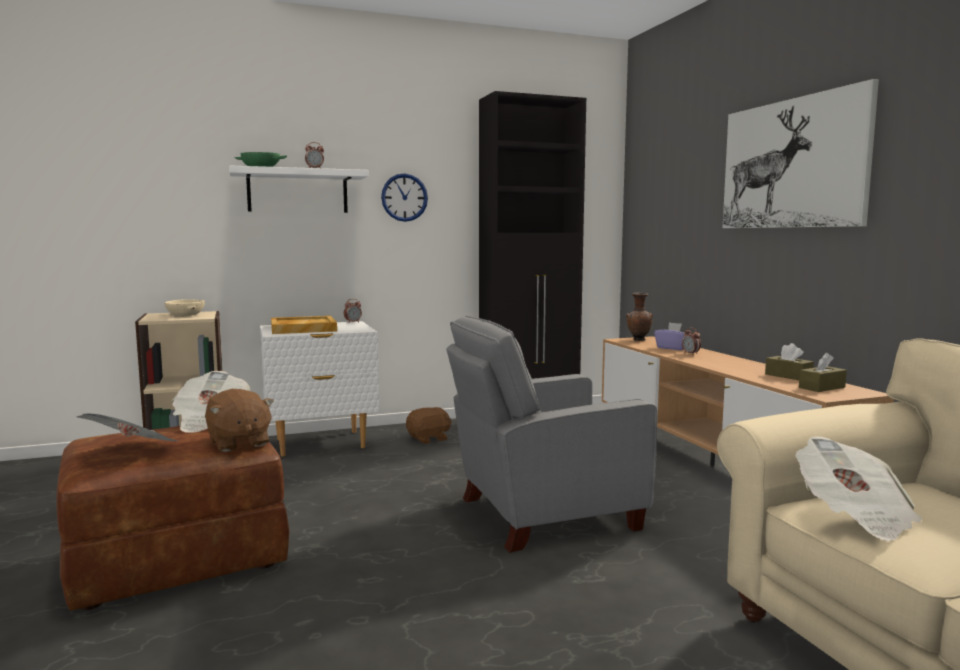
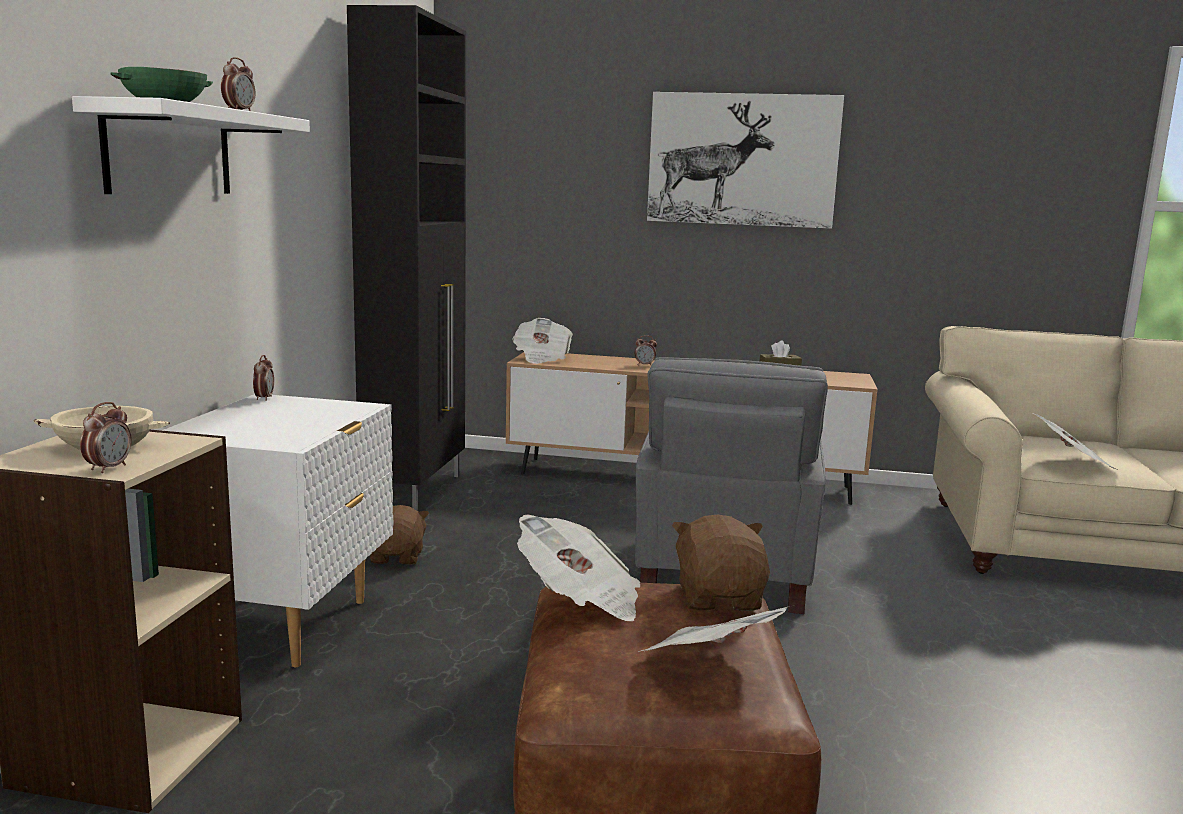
camera: 60 degrees left, 5 degrees up
(154, 318) = (109, 468): none -> alarm clock
(238, 443) = (720, 598): brown plush toy -> brown plush toy turned 90 degrees counterclockwise
(302, 328) = (260, 425): beige tray -> none
(404, 197) = (283, 165): wall clock -> none
(638, 340) = (541, 358): brown vase -> newspaper
(672, 348) = (606, 361): purple tissue box -> none
(821, 387) = (830, 377): brown tissue box -> none

